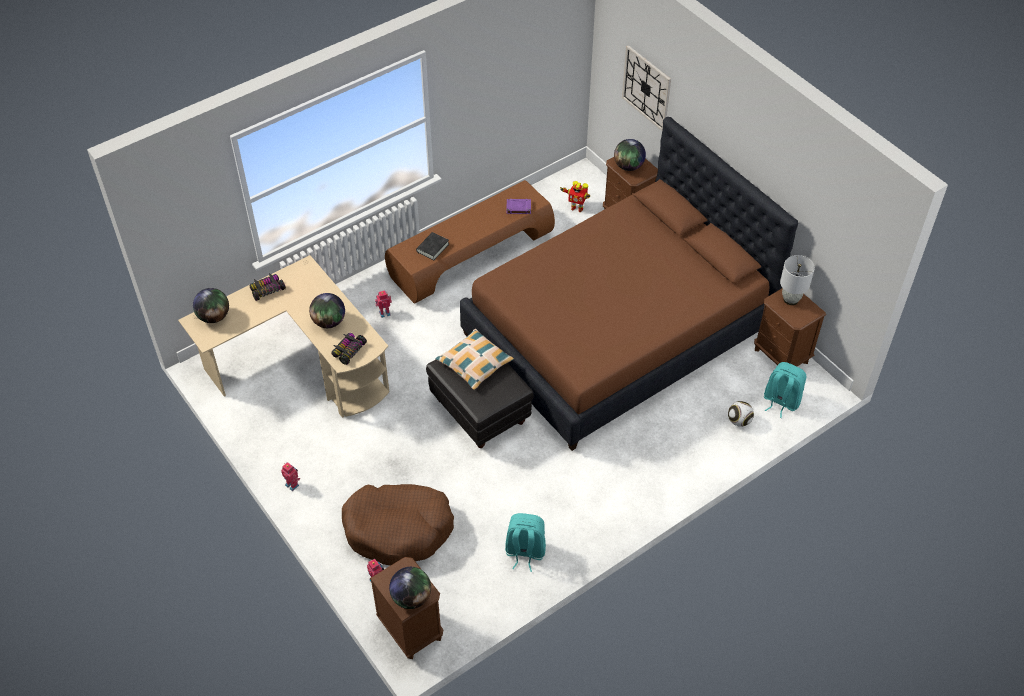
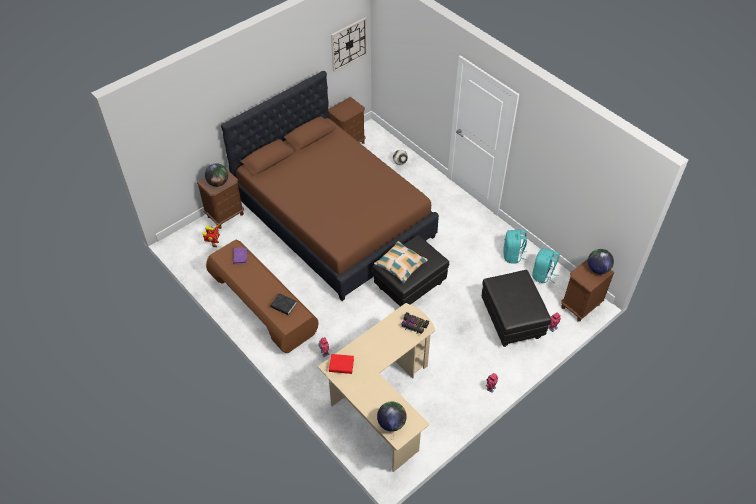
camera: 95 degrees left, 0 degrees up
(267, 289) = (358, 390): toy car -> none
(305, 276) = (341, 365): none -> red book
(329, 322) = (388, 342): globe -> none
(398, 529) = (512, 321): brown dog bed -> black ottoman
(646, 88) = (190, 134): wall clock -> wall clock (348, 44)
(780, 401) = (383, 145): turquoise backpack -> turquoise backpack (543, 275)
(791, 299) = (341, 109): white table lamp -> none

